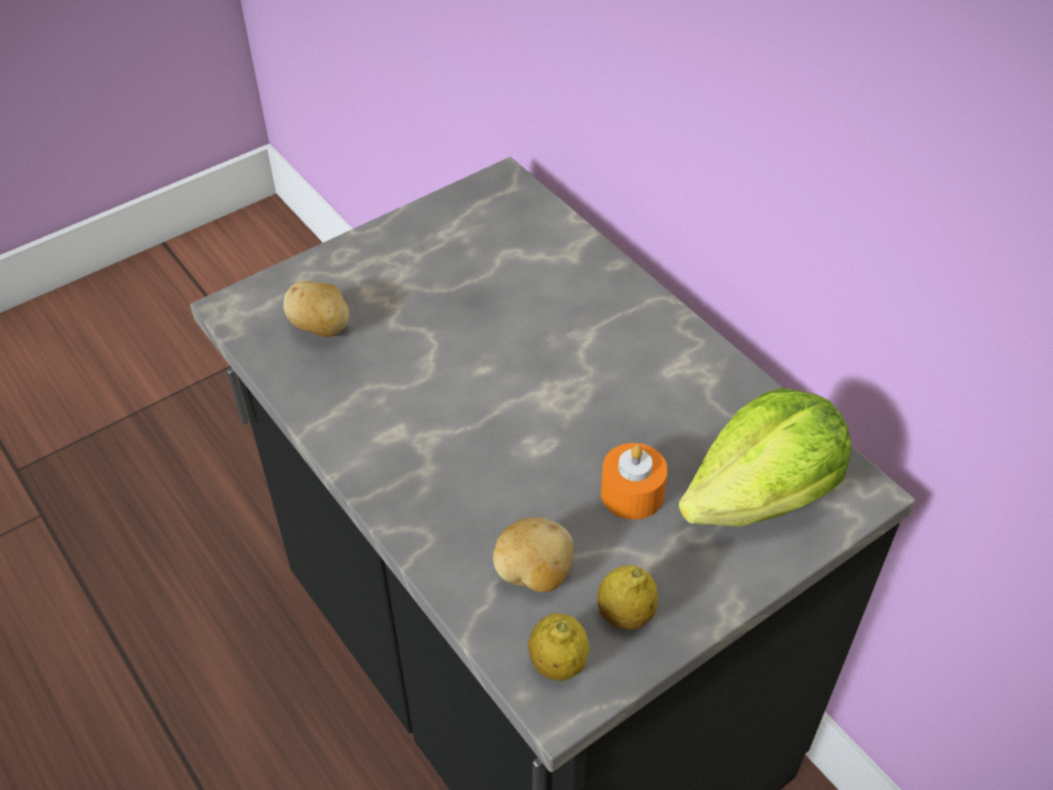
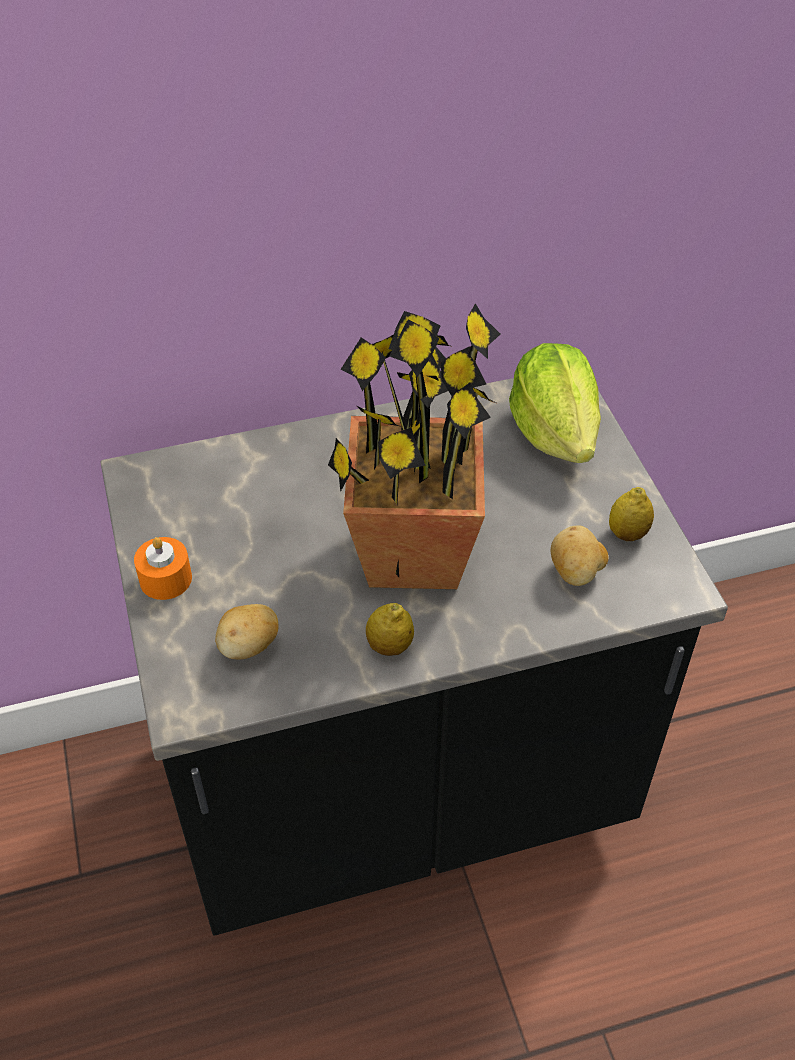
camera: 70 degrees left, 0 degrees up
(493, 415) = (412, 554): none -> potted plant
(558, 664) = (656, 581): lemon -> lemon (389, 646)
(632, 493) = (523, 497): orange candle -> orange candle (165, 579)

